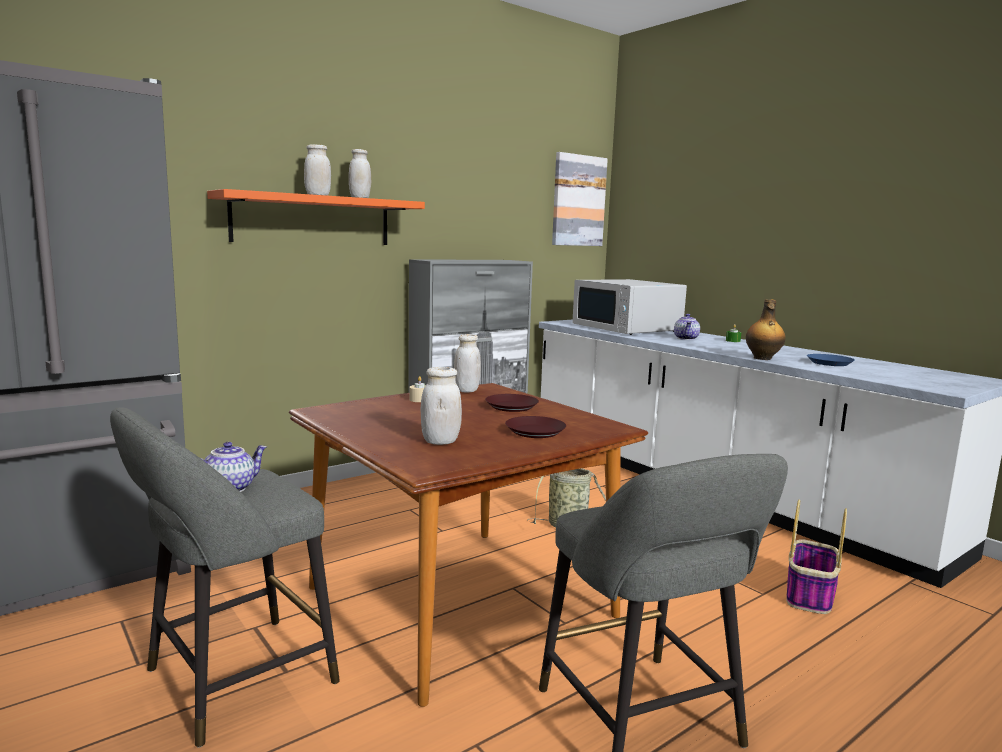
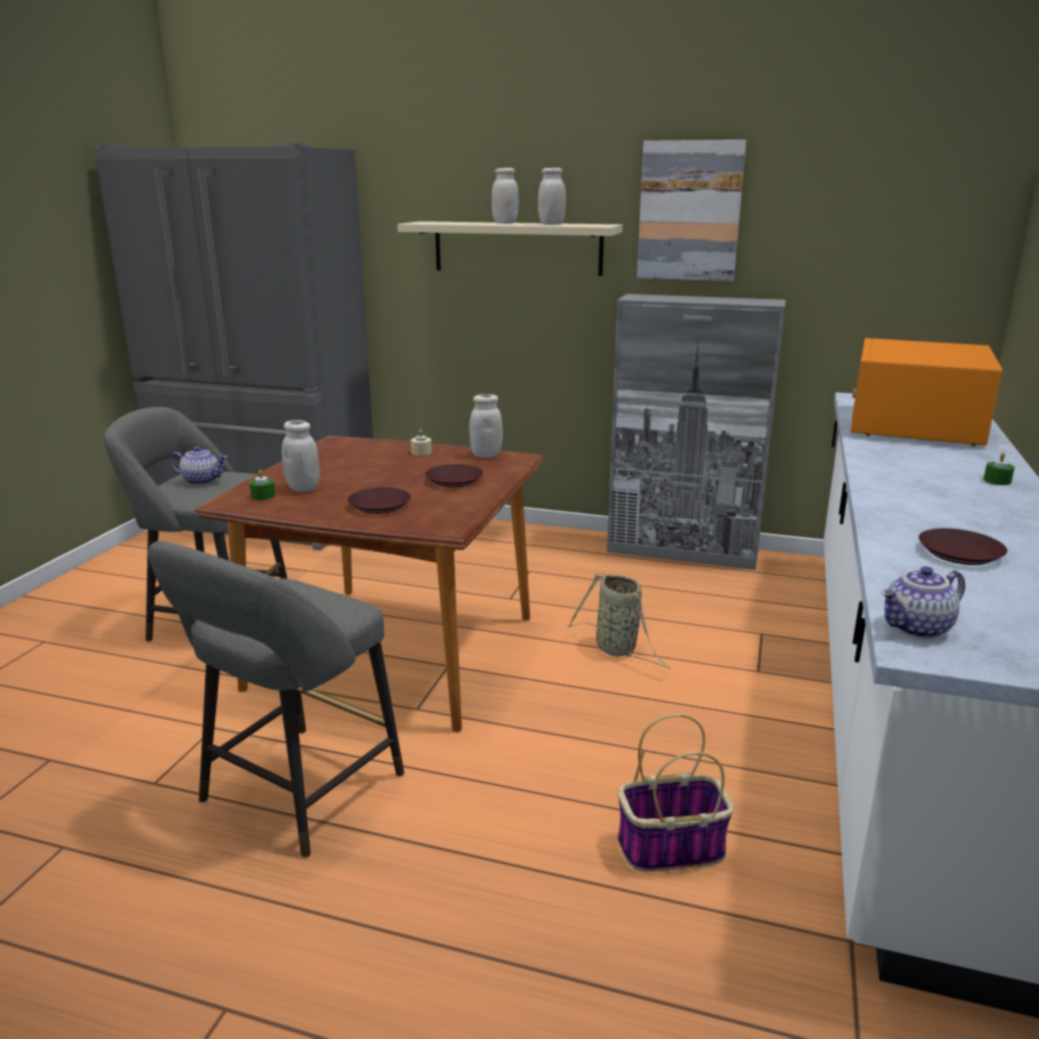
camera: 55 degrees right, 10 degrees up
(312, 220) = (517, 248): orange shelf -> beige shelf
(435, 455) = (263, 496): none -> green candle
(578, 201) = (946, 208): picture -> picture (689, 211)
(627, 328) = (914, 425): white microwave -> orange microwave
(686, 338) = (928, 459): teapot -> teapot (917, 629)
(762, 358) = (877, 514): bottle -> none
(829, 363) = (960, 553): blue plate -> brown plate

